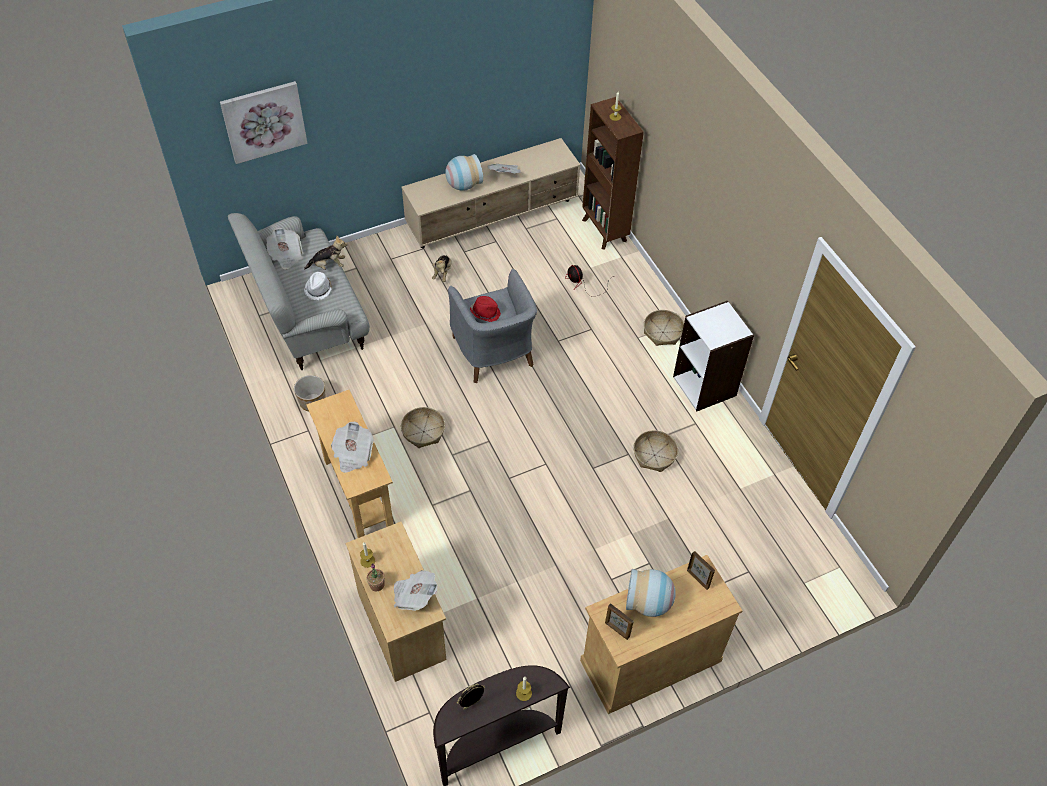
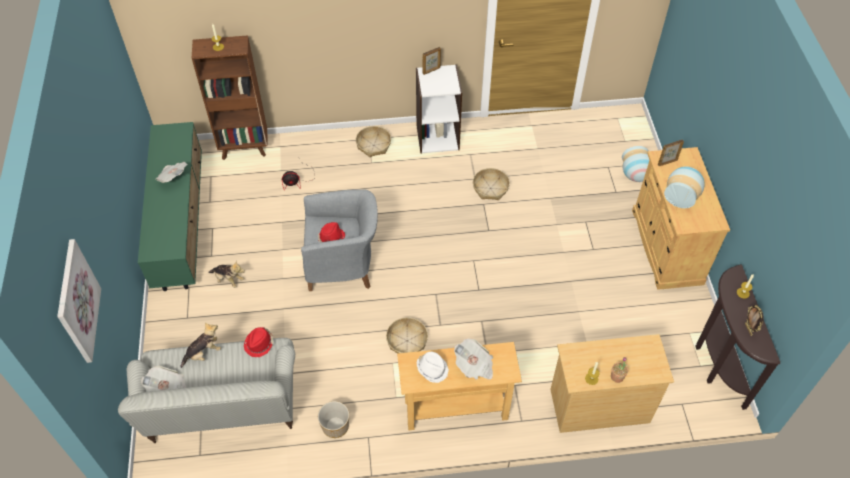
camera: 70 degrees left, 0 degrees up
(319, 289) = (231, 368): white hat -> white hat (432, 369)
(328, 265) = (203, 353): plush toy -> plush toy turned 45 degrees clockwise
(350, 300) = (259, 344): none -> red hat
(414, 595) = (633, 351): newspaper -> none
(463, 185) = (166, 212): vase -> vase (635, 175)
(493, 217) = (180, 222): beige tv stand -> green tv stand
(617, 630) = (700, 221): picture frame -> picture frame (431, 70)

